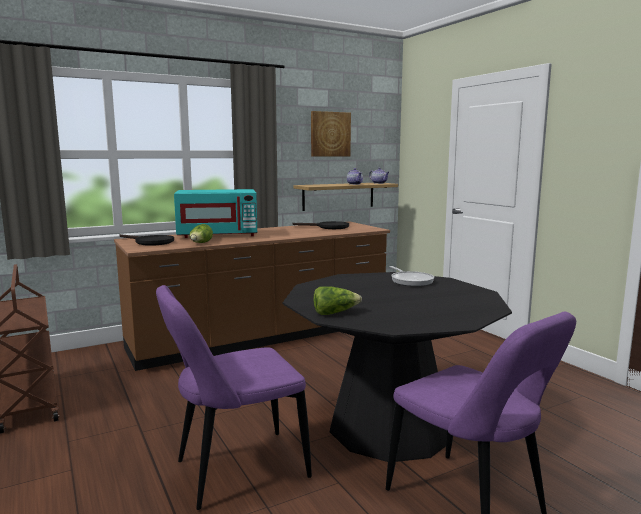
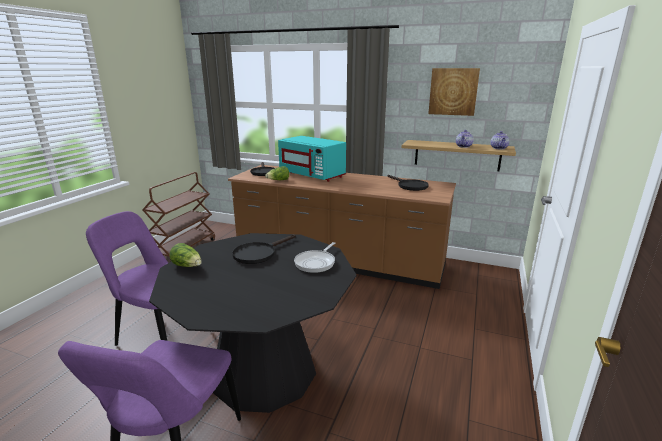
camera: 50 degrees right, 10 degrees up
(355, 290) = (259, 253): none -> black frying pan

